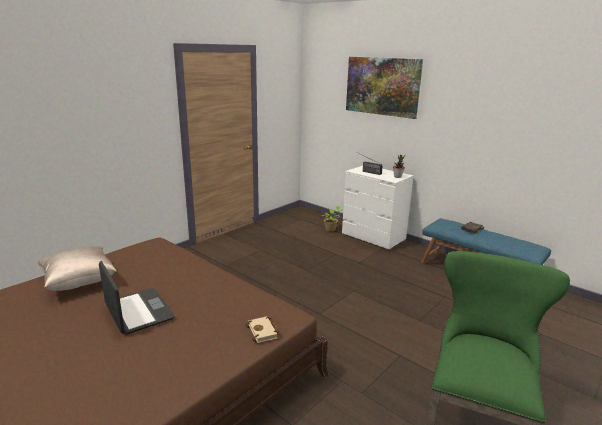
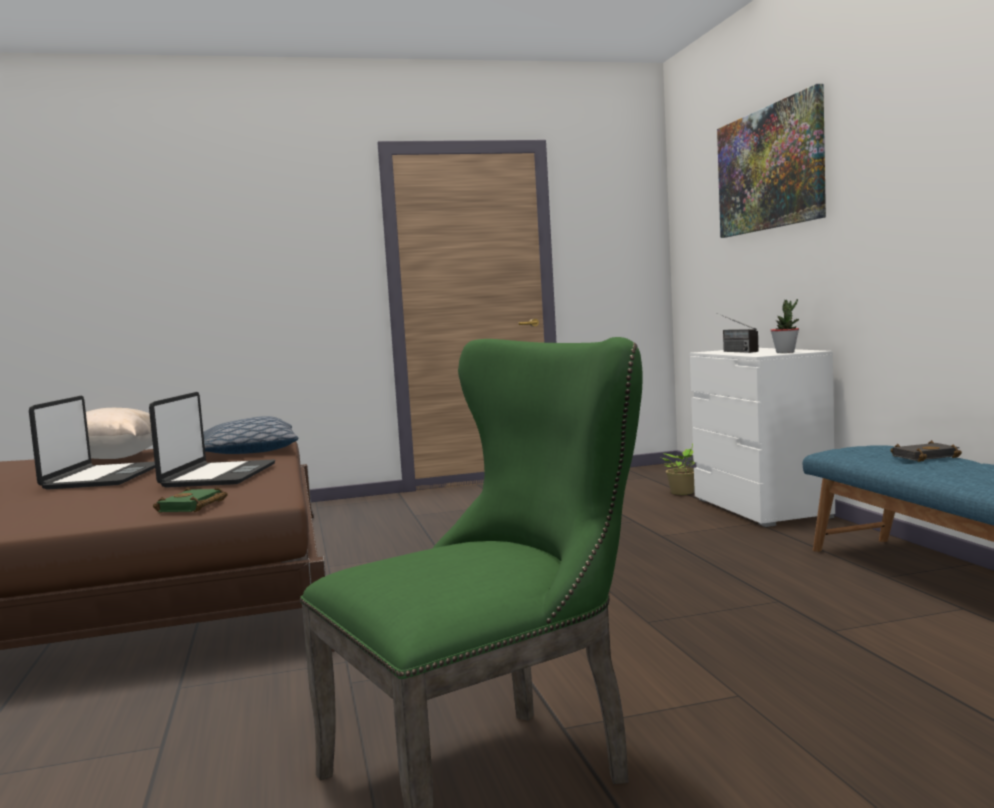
camera: 35 degrees right, 15 degrees down
(174, 262) = (249, 452): none -> pillow
(213, 295) = (218, 476): none -> laptop
(264, 332) = (193, 506): beige book -> green book

